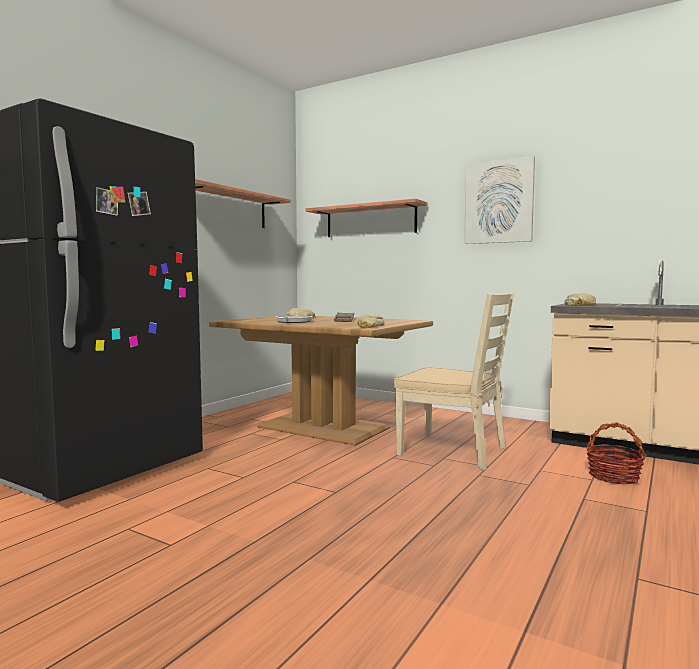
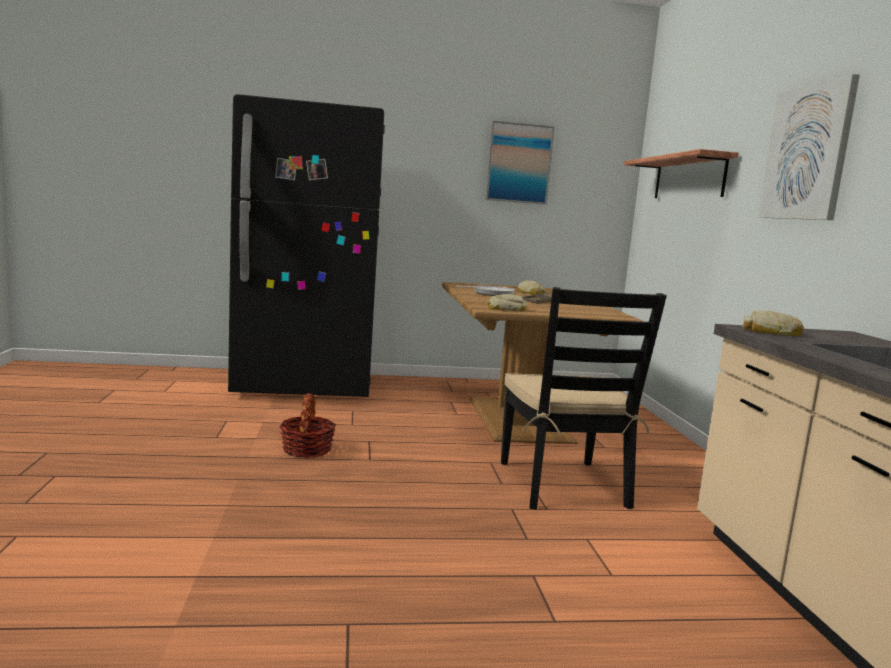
camera: 50 degrees right, 5 degrees up
(227, 208) = (519, 163): shelf -> picture
(453, 451) = (563, 484): beige chair -> black chair
(613, 476) = (650, 589): basket -> basket (307, 449)

